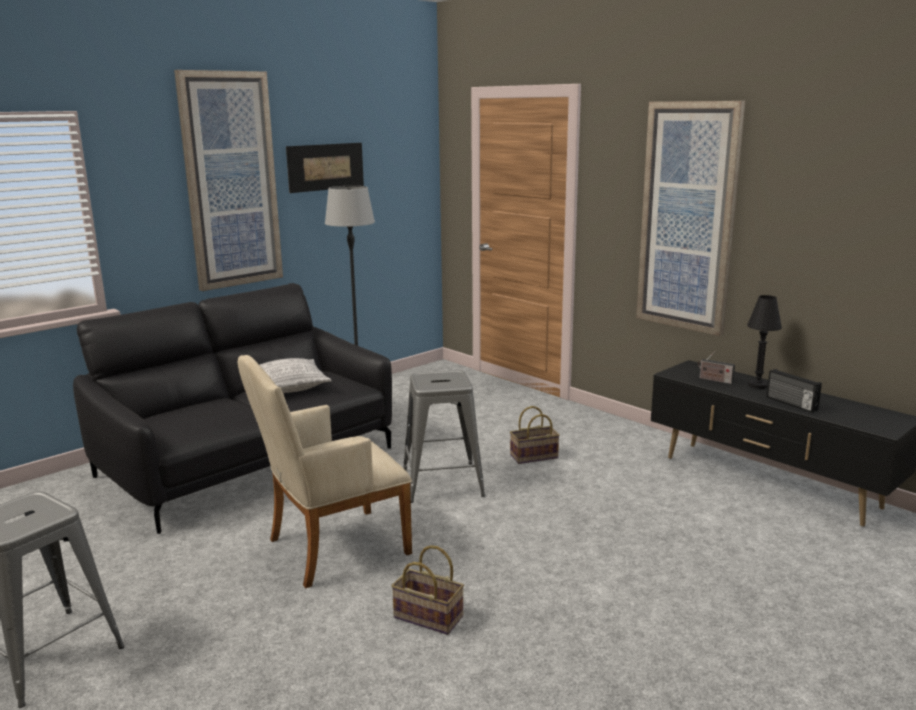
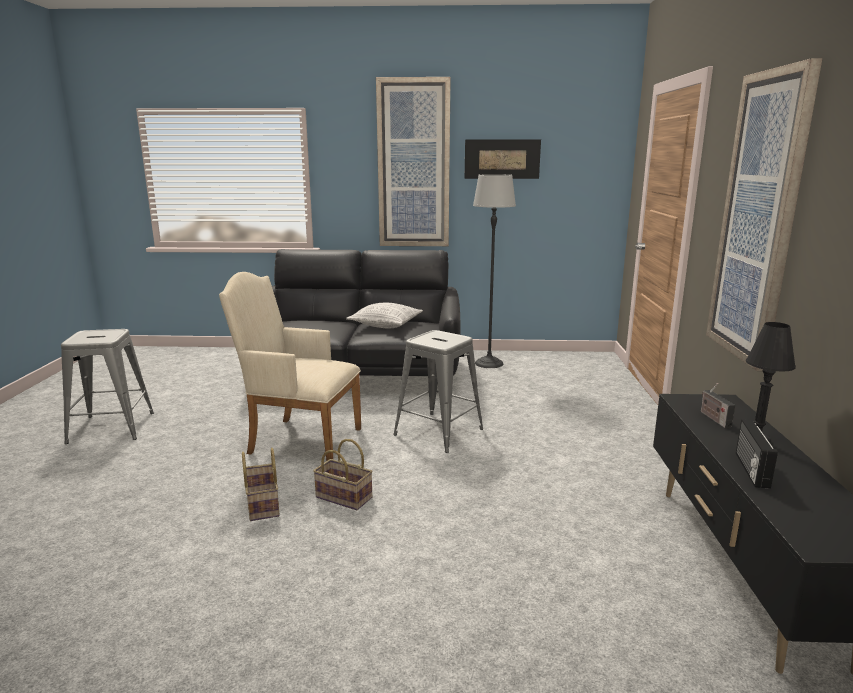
camera: 45 degrees right, 0 degrees up
(533, 457) = (540, 443): basket -> basket (342, 497)

